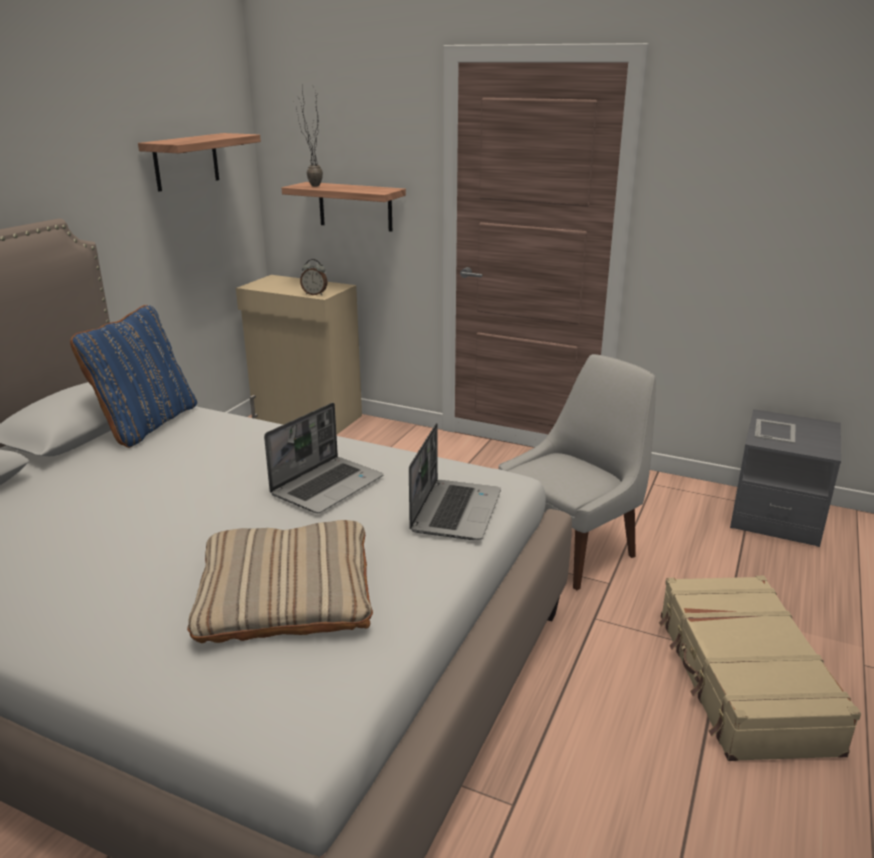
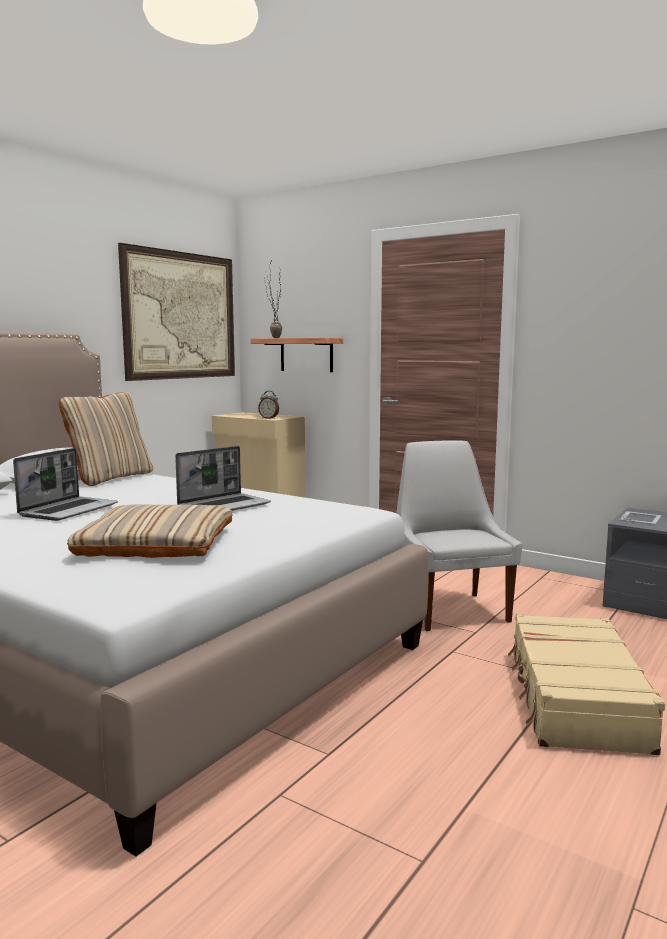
camera: 10 degrees right, 15 degrees down
(146, 424) = (110, 478): blue pillow -> beige pillow
(186, 161) = (181, 316): shelf -> picture
(455, 511) = (316, 519): laptop -> laptop (69, 510)
(572, 549) = (451, 610): white chair -> white chair turned 75 degrees counterclockwise

